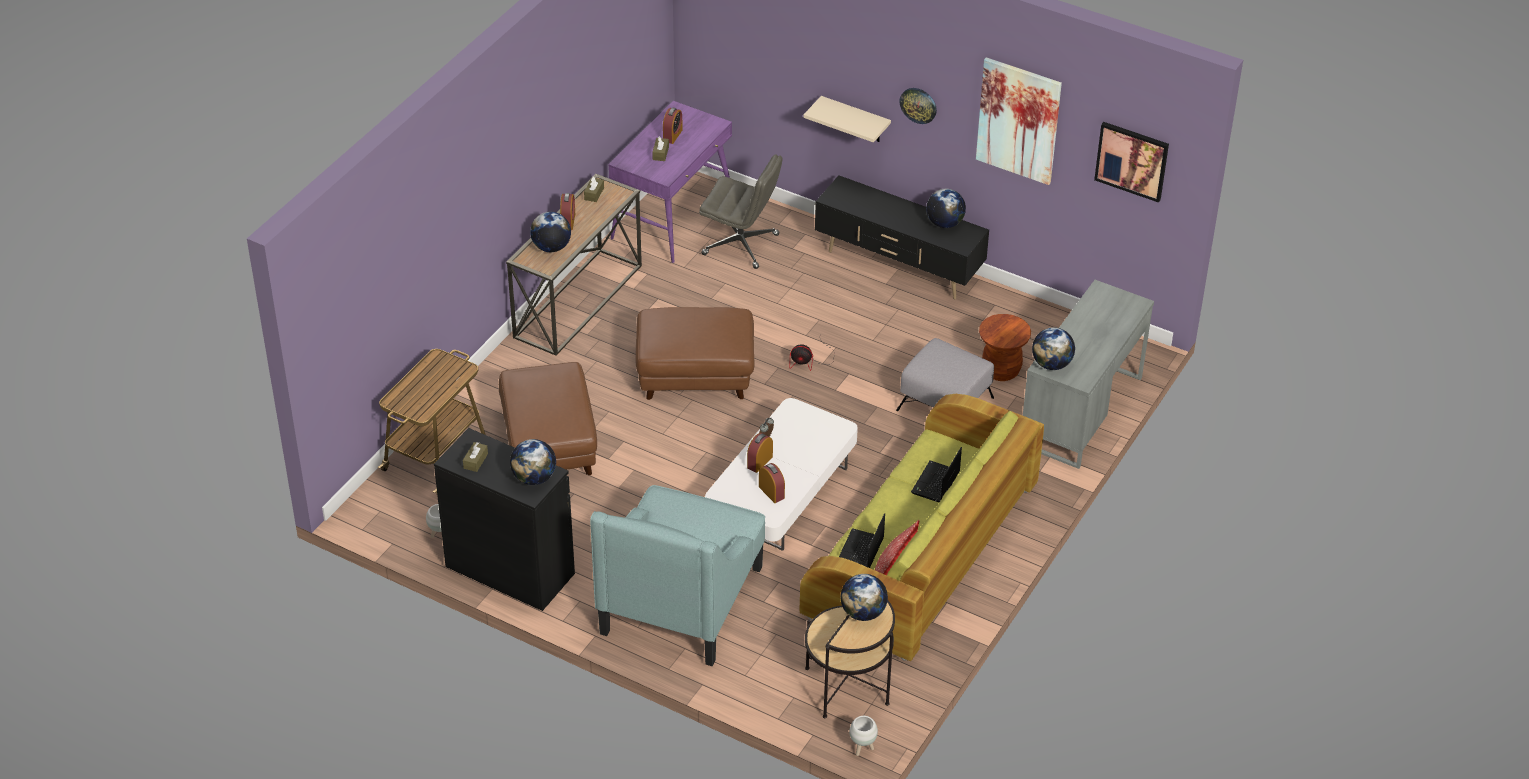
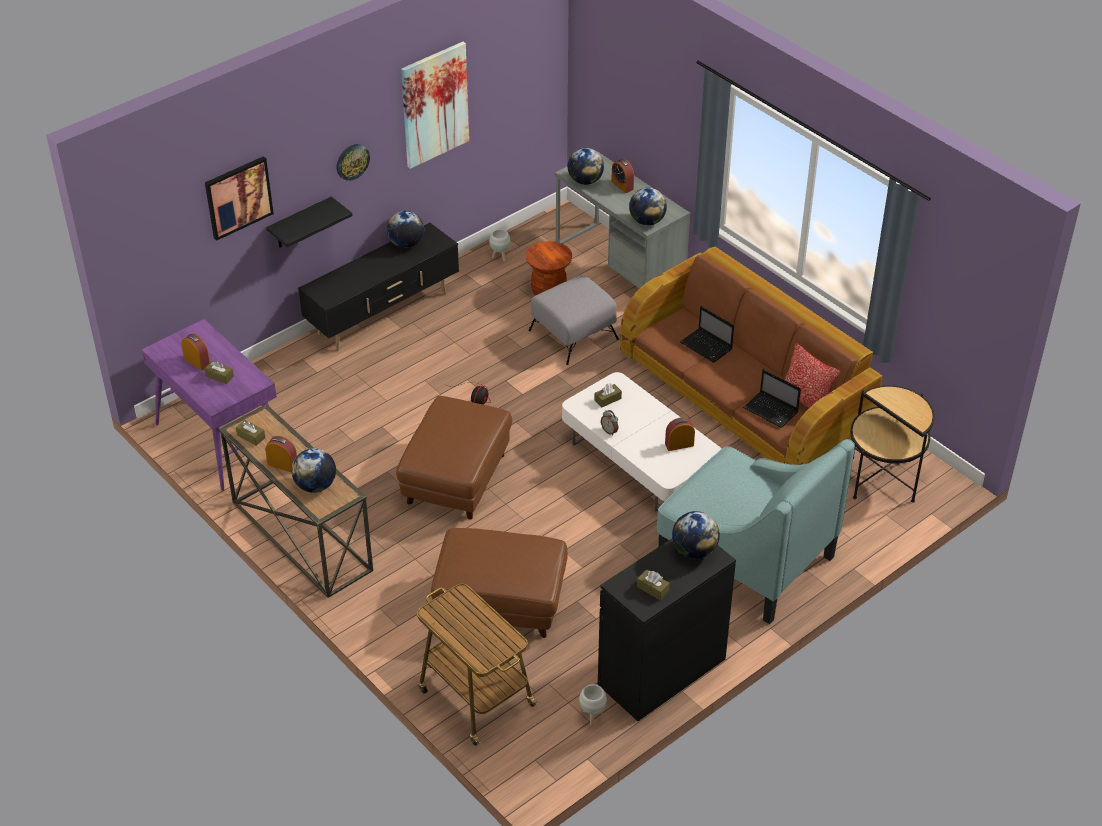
camera: 70 degrees left, 0 degrees up
(741, 245) = (290, 403): grey office chair -> none
(760, 462) = (637, 442): alarm clock -> alarm clock (622, 185)
(811, 427) = (607, 399): none -> brown tissue box
(855, 120) = (300, 223): beige shelf -> black shelf
(862, 748) = (954, 488): white planter -> white planter (500, 257)
(863, 613) = (892, 403): globe -> globe (585, 181)
(922, 552) = (744, 395): green sofa -> brown sofa
(1132, 160) = (523, 65): picture -> picture (238, 197)

